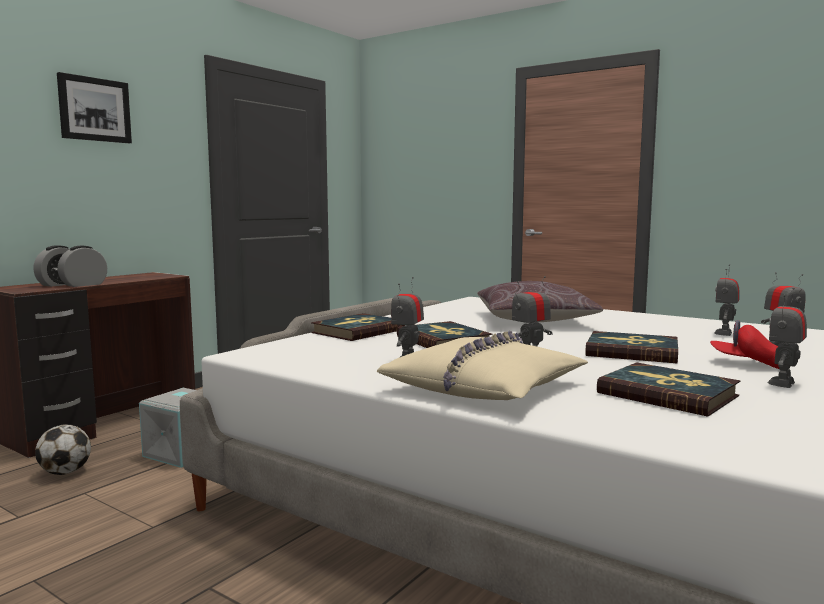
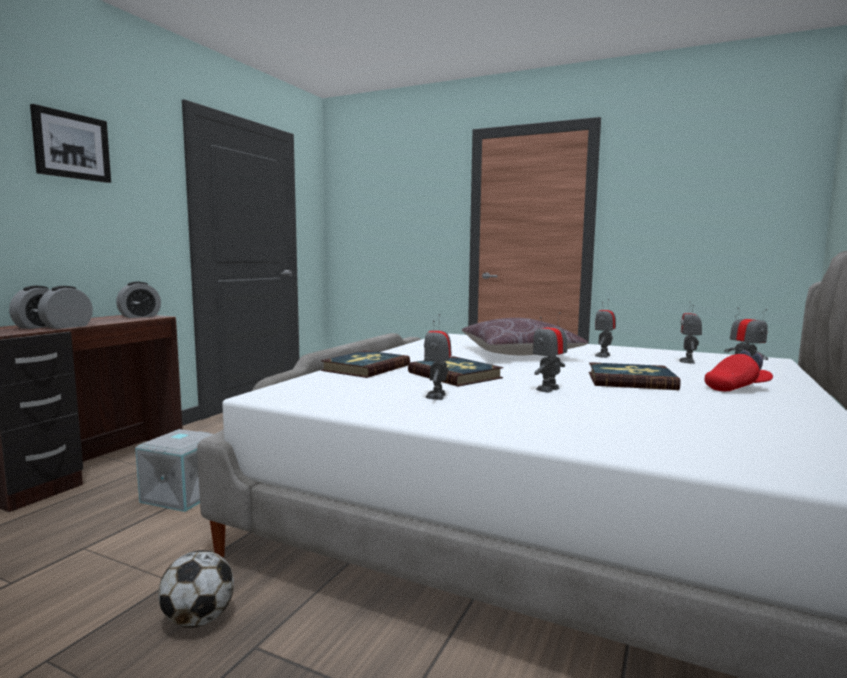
camera: 10 degrees left, 0 degrees up
(65, 472) = (56, 526): football -> football (198, 619)
(155, 275) = (139, 316): none -> alarm clock
(484, 387) = (533, 420): beige pillow -> none
(667, 394) = (702, 420): book -> none
(749, 364) = (737, 388): red cap -> red cap turned 150 degrees clockwise
(782, 383) = (783, 405): toy robot -> toy robot (603, 356)

